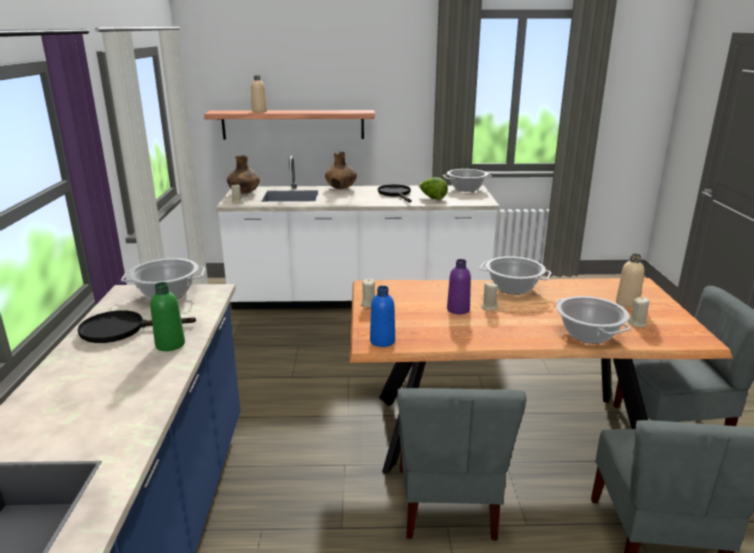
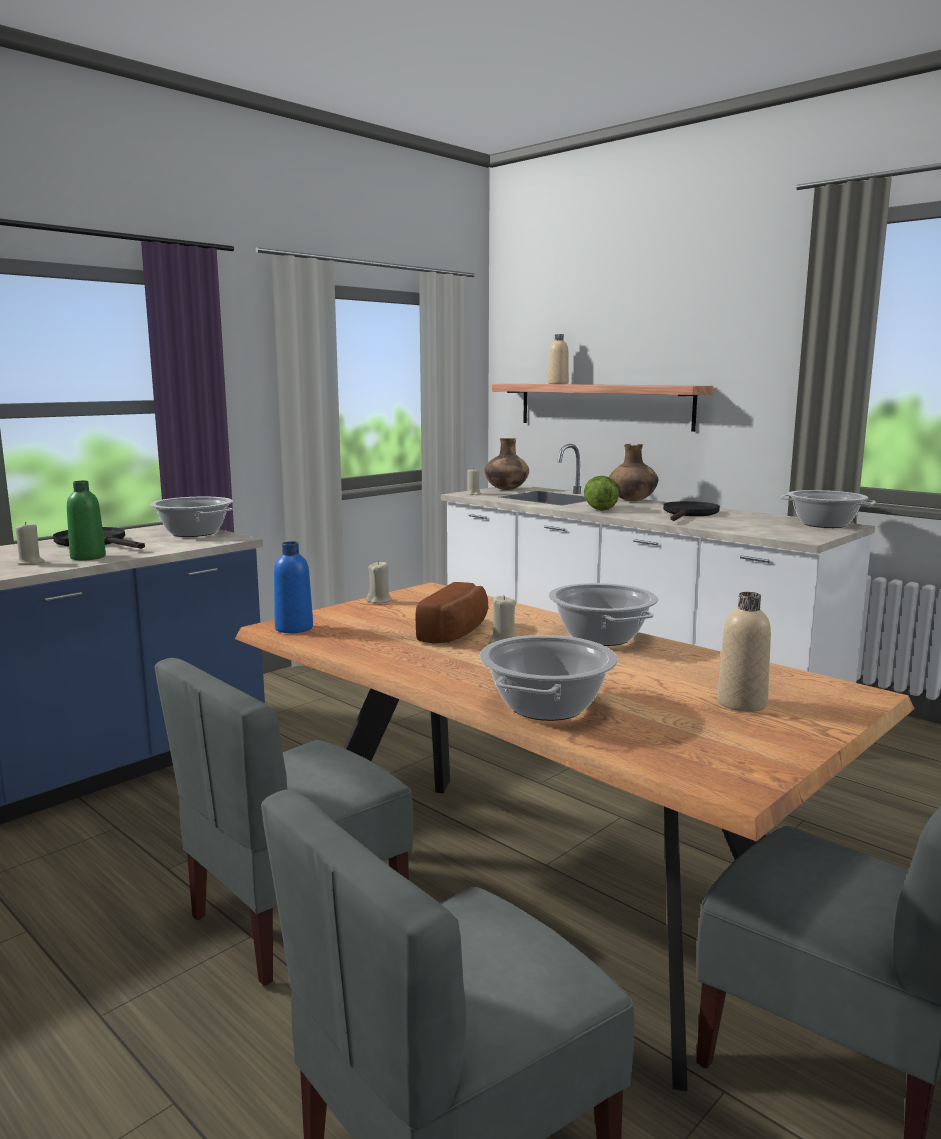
camera: 45 degrees right, 10 degrees down
(432, 198) = (730, 524): lettuce -> lettuce (599, 509)
(458, 309) = (458, 632): purple bottle -> bread
(637, 323) = (674, 726): beige candle -> beige candle (30, 562)

